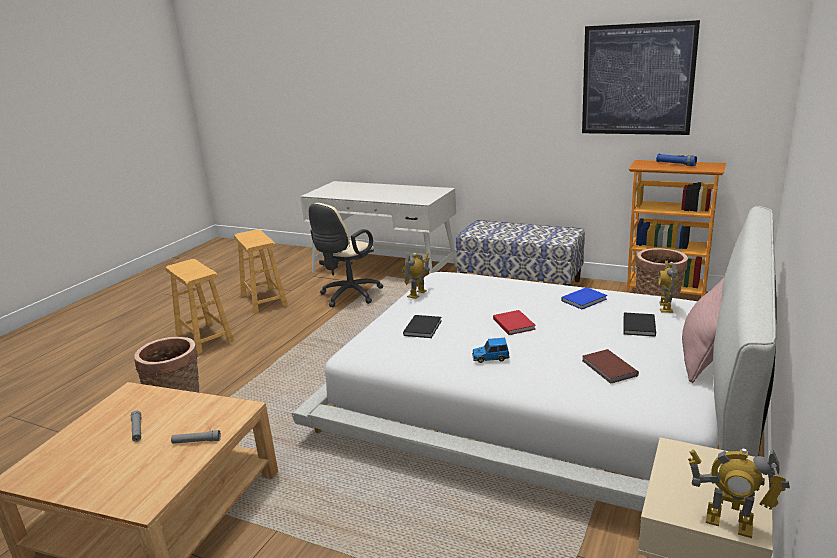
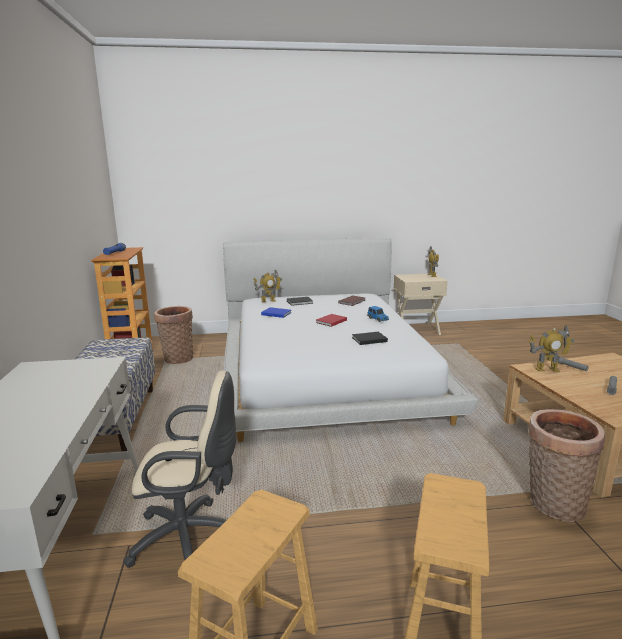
camera: 125 degrees left, 5 degrees down
(417, 294) = (315, 356): toy robot -> toy robot (547, 369)
(637, 80) = (77, 186): picture -> none
(703, 354) = (313, 294): pink pillow -> none

